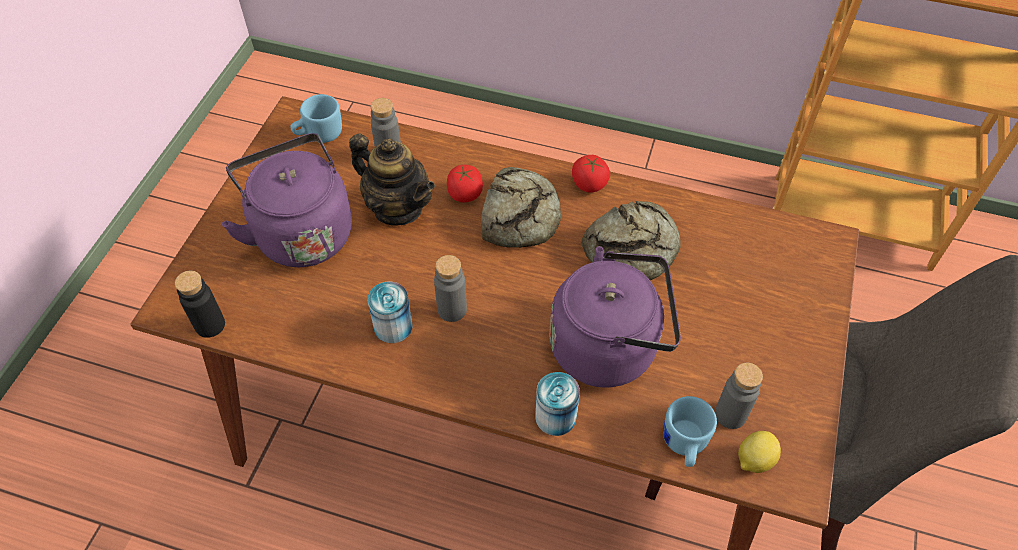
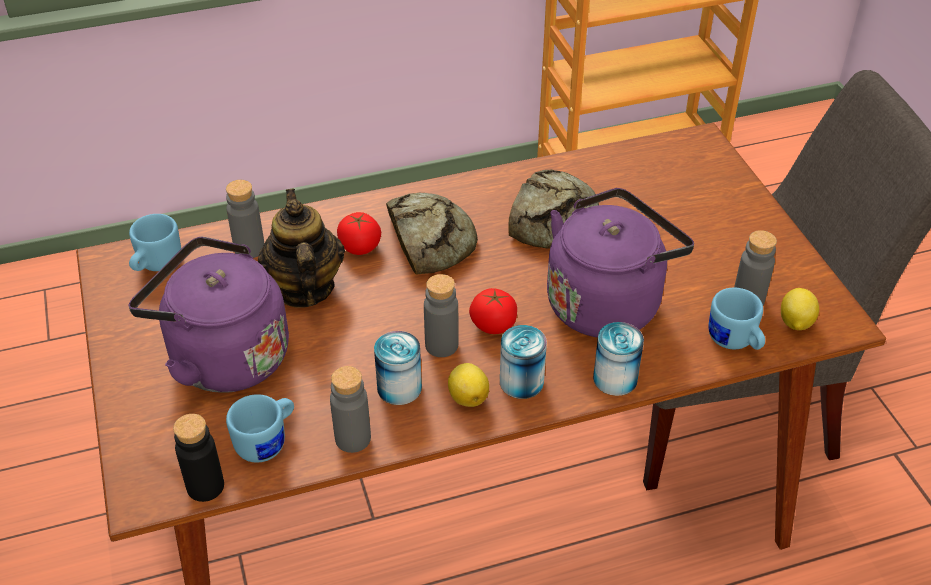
camera: 35 degrees left, 10 degrees down
(274, 315) = (268, 442): none -> blue mug
(328, 347) = (353, 438): none -> grey bottle
(398, 208) = (305, 289): teapot -> teapot turned 105 degrees counterclockwise
(433, 364) = (468, 397): none -> lemon
(482, 375) = (521, 382): none -> can
(589, 184) = (467, 187): tomato -> tomato (493, 325)

